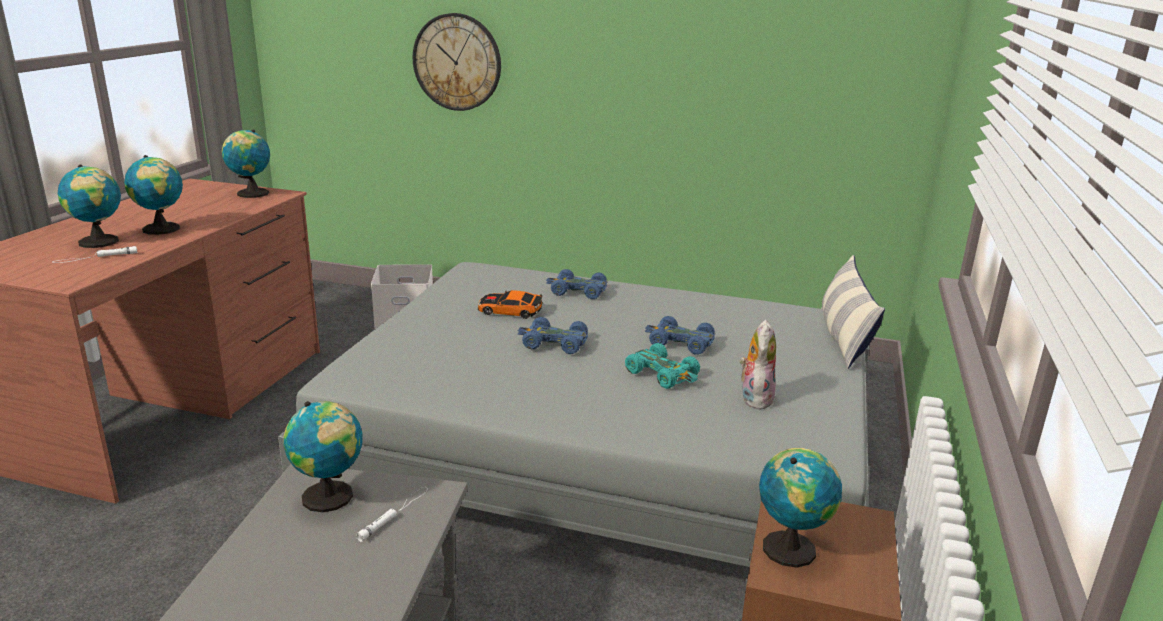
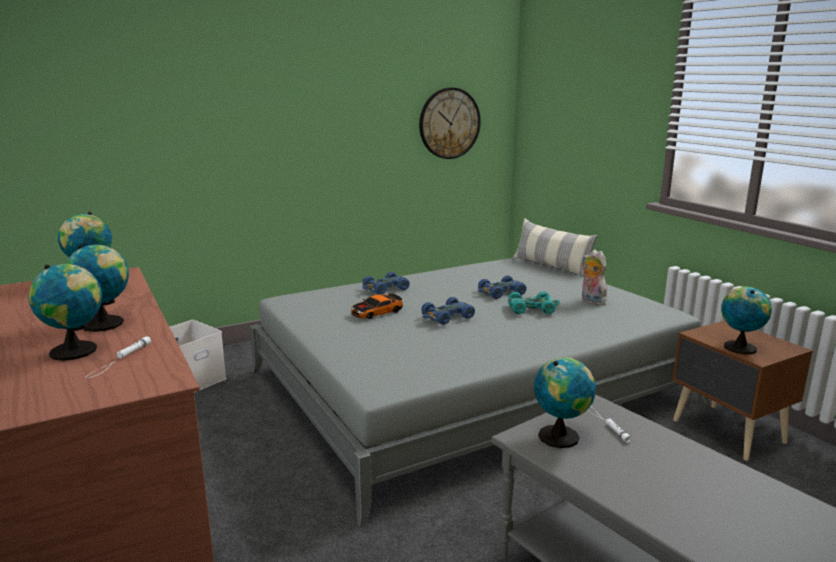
camera: 45 degrees left, 5 degrees down
(457, 62) = (180, 133): wall clock -> wall clock (449, 123)

